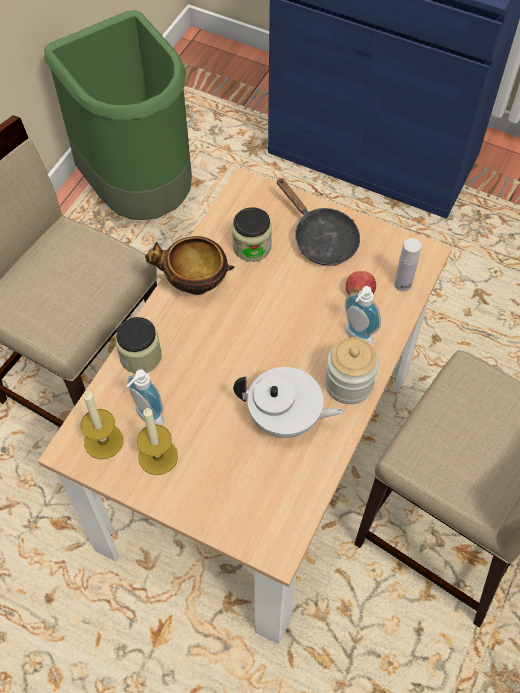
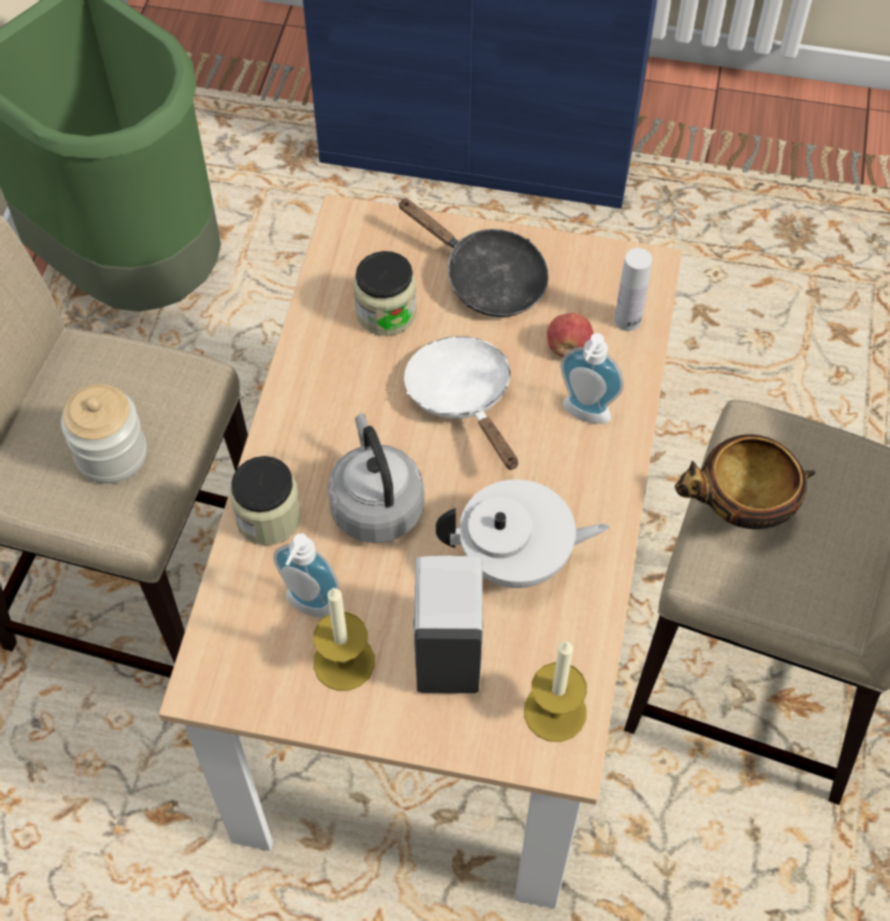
camera: 15 degrees left, 0 degrees up
(103, 441) = (252, 659): candle -> candle (555, 712)
(194, 285) = (316, 390): bowl -> bowl (739, 511)
(208, 363) = (375, 504): none -> grey kettle
(224, 465) = (448, 650): none -> white soap dispenser
(283, 310) = (463, 397): none -> white frying pan
(349, 383) = (594, 485): jar -> jar (111, 454)

